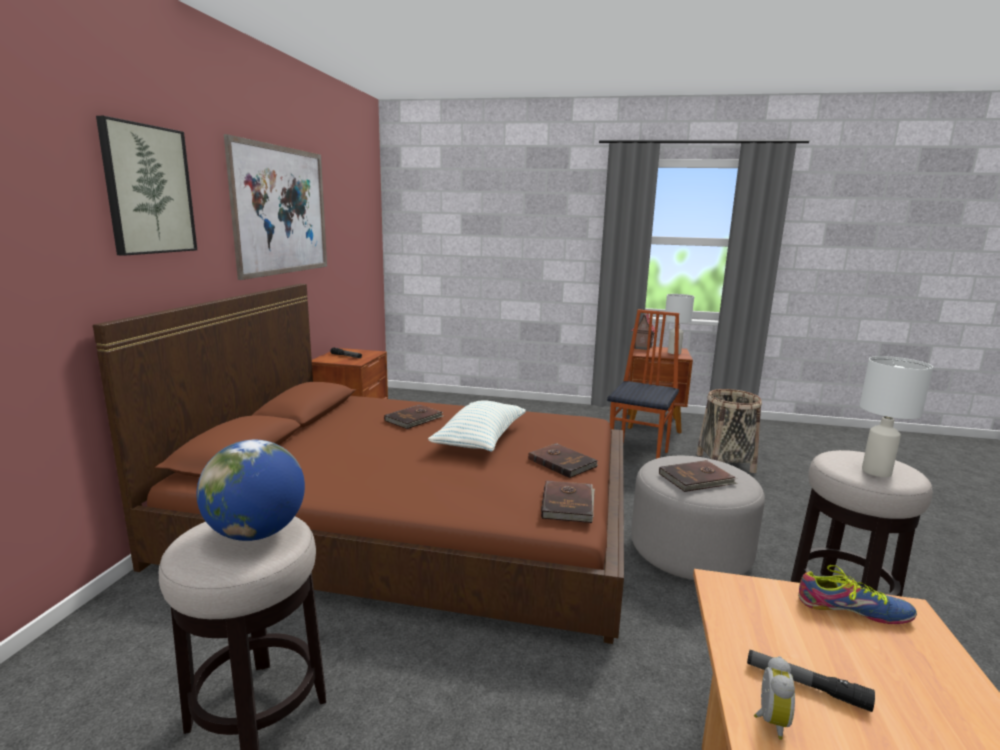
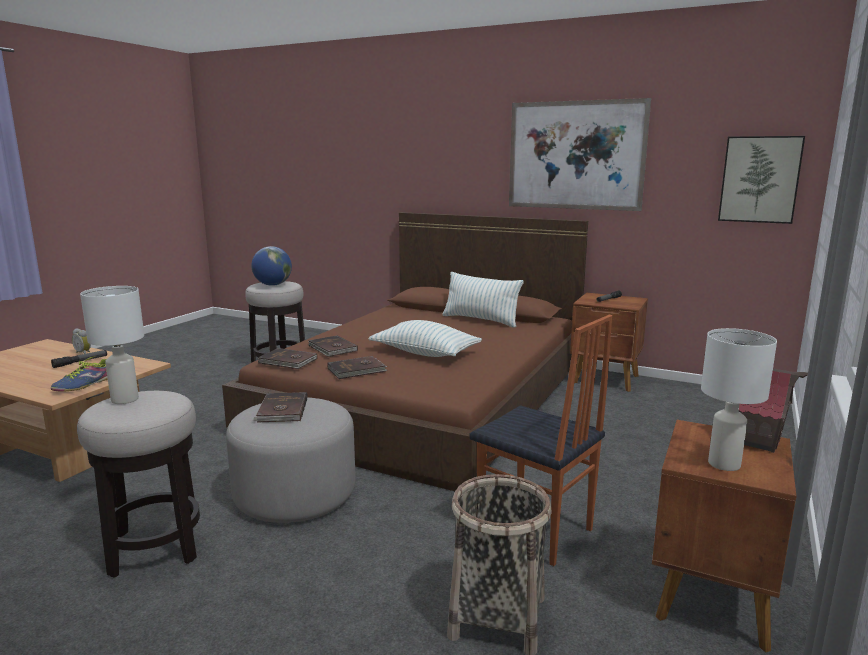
camera: 105 degrees right, 0 degrees up
(148, 190) = (445, 146): picture -> picture (759, 179)
(328, 424) = (480, 320): none -> pillow
(414, 419) = (484, 338): brown book -> brown book (332, 348)

